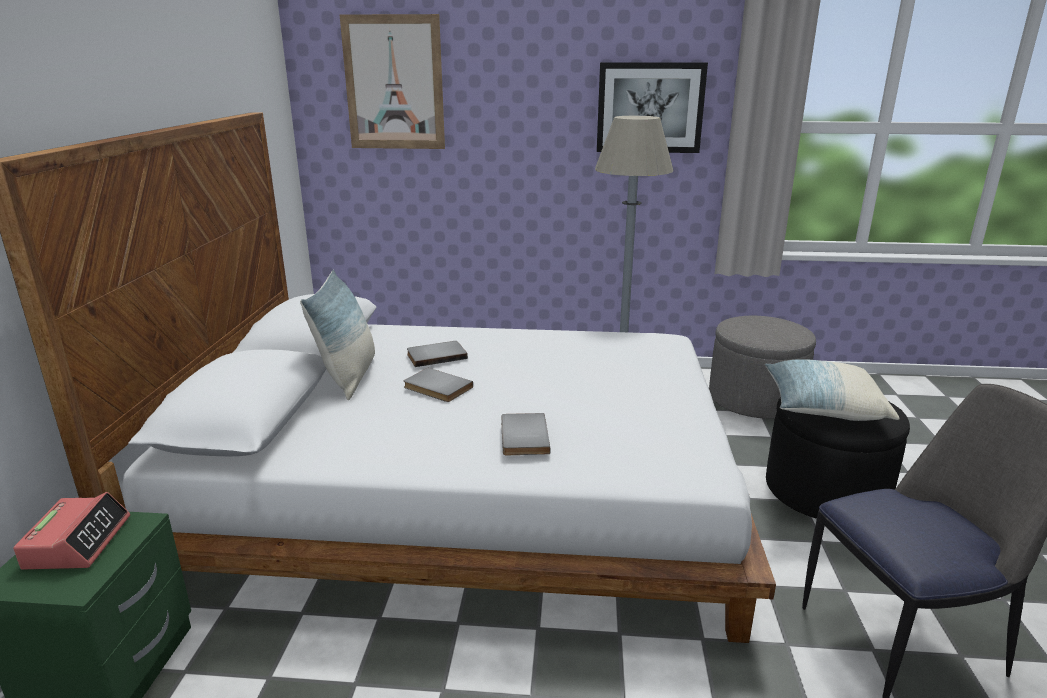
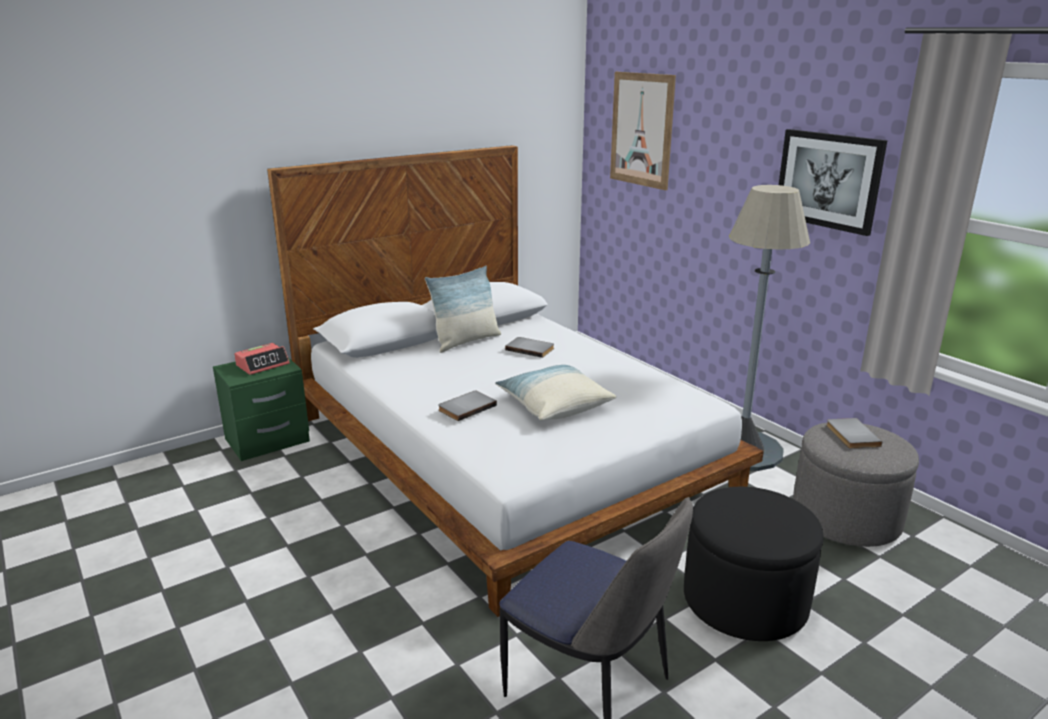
camera: 50 degrees right, 0 degrees up
(436, 388) = (488, 365): grey book -> grey book (850, 435)
(822, 407) = (736, 507): pillow -> pillow (554, 406)

